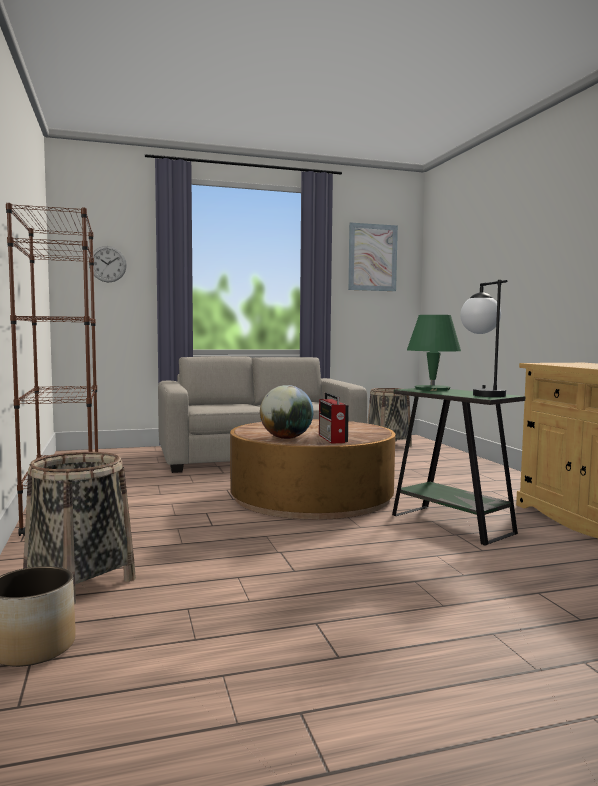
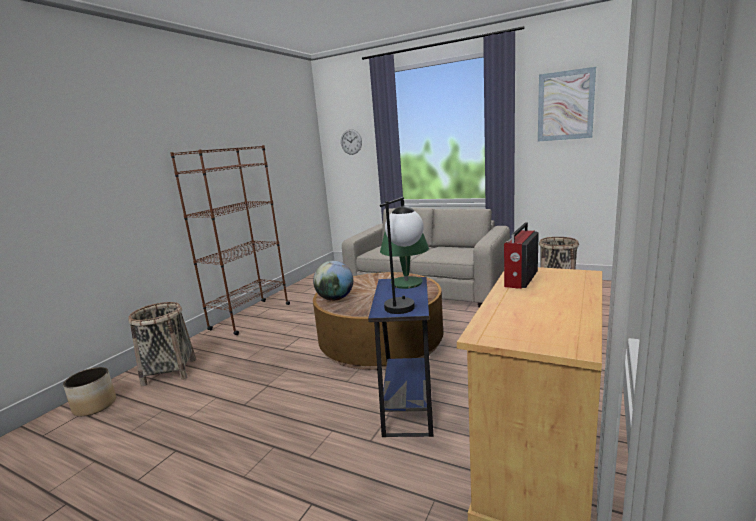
camera: 45 degrees right, 10 degrees up
(332, 439) = (357, 306): radio -> radio (520, 279)
(452, 524) = (408, 403): green side table -> blue side table

